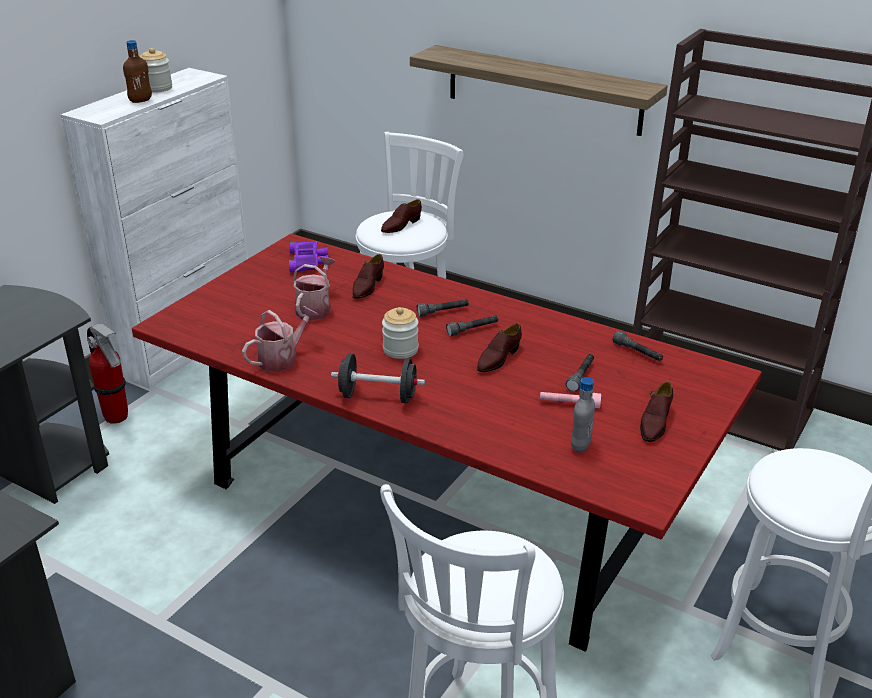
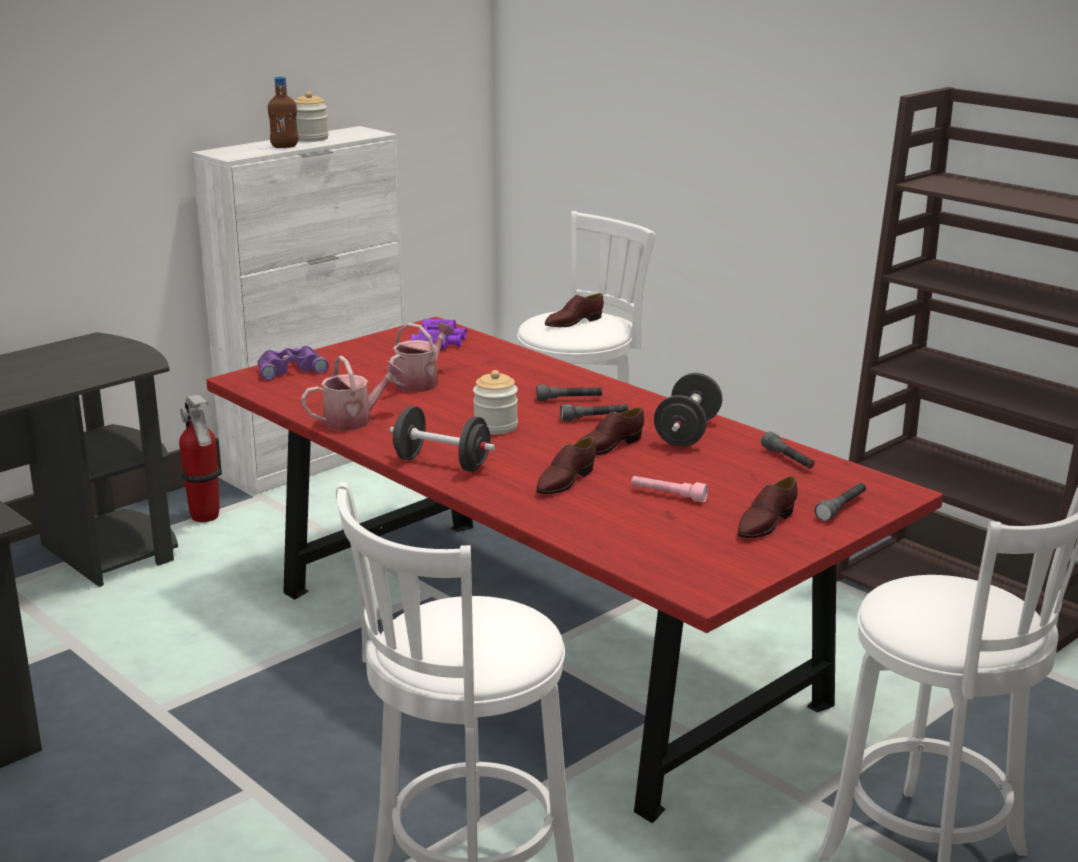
camera: 15 degrees right, 10 degrees down
(199, 308) = (290, 369): none -> purple binoculars
(367, 286) = (493, 369): brown shoe -> brown shoe (564, 481)
(543, 90) = (771, 170): shelf -> none
(550, 335) = (687, 433): none -> black dumbbell
(580, 446) = (655, 533): grey bottle -> none
(581, 377) = (700, 473): grey flashlight -> grey flashlight (842, 508)

